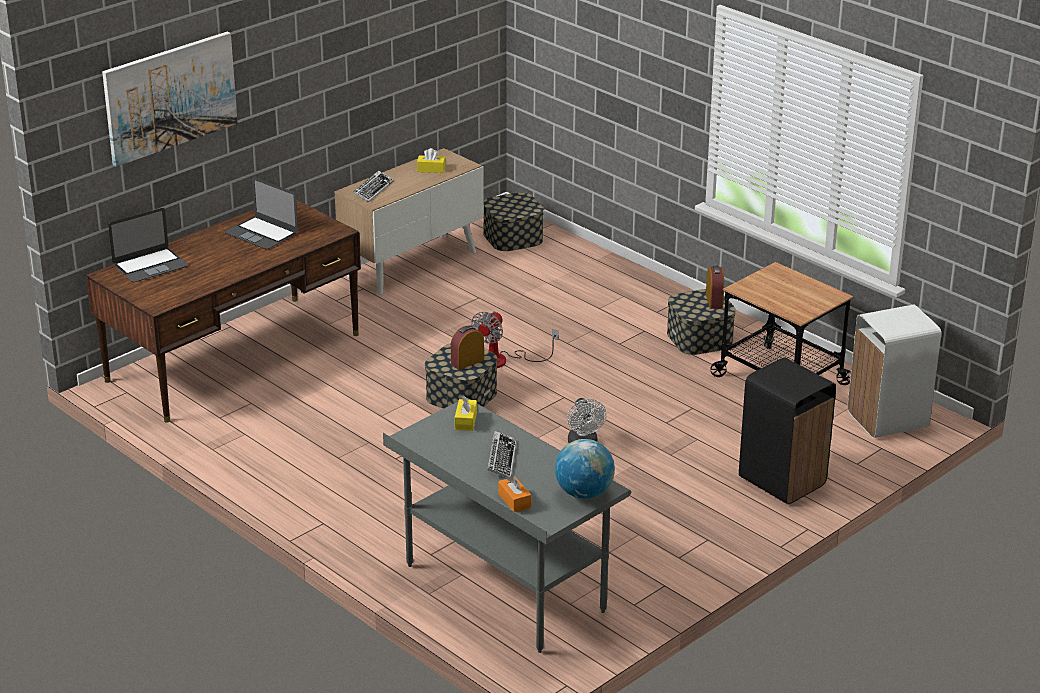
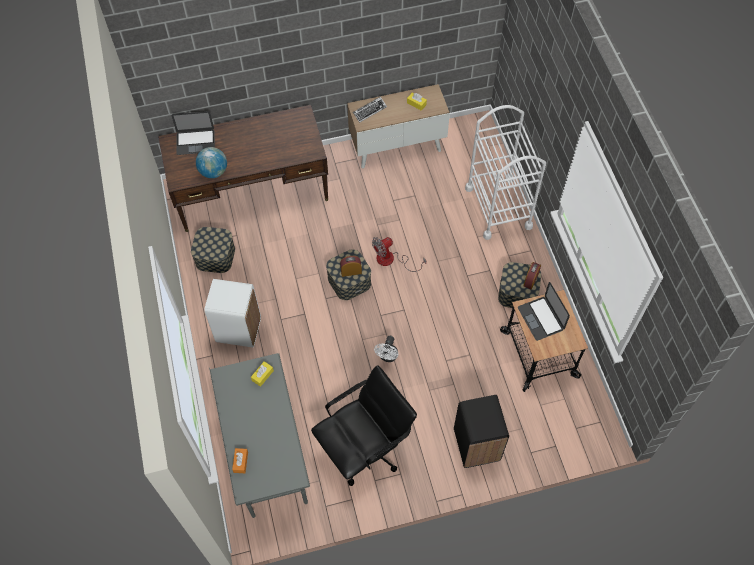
camera: 30 degrees right, 30 degrees up
(170, 97) = (216, 53): picture -> none
(261, 233) = (272, 136): laptop -> laptop (541, 318)
(501, 459) = (259, 420): keyboard -> none
(513, 237) = (471, 146): storage box -> storage box (215, 256)
(584, 493) = (281, 475): globe -> globe (213, 171)
(601, 277) = (498, 207): none -> white cart
(635, 534) = (365, 448): none -> black office chair
(886, 419) = (577, 421): white trash can -> white trash can (238, 329)

